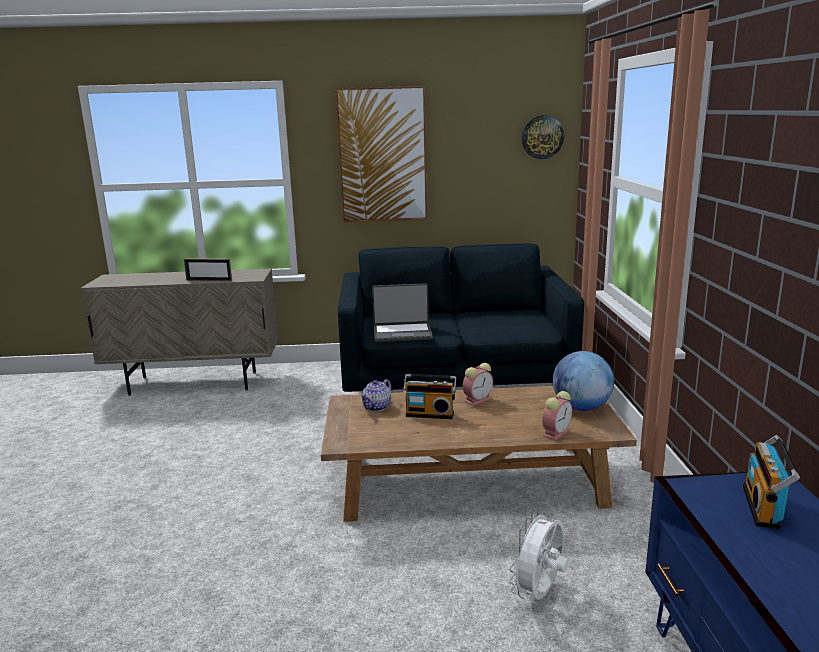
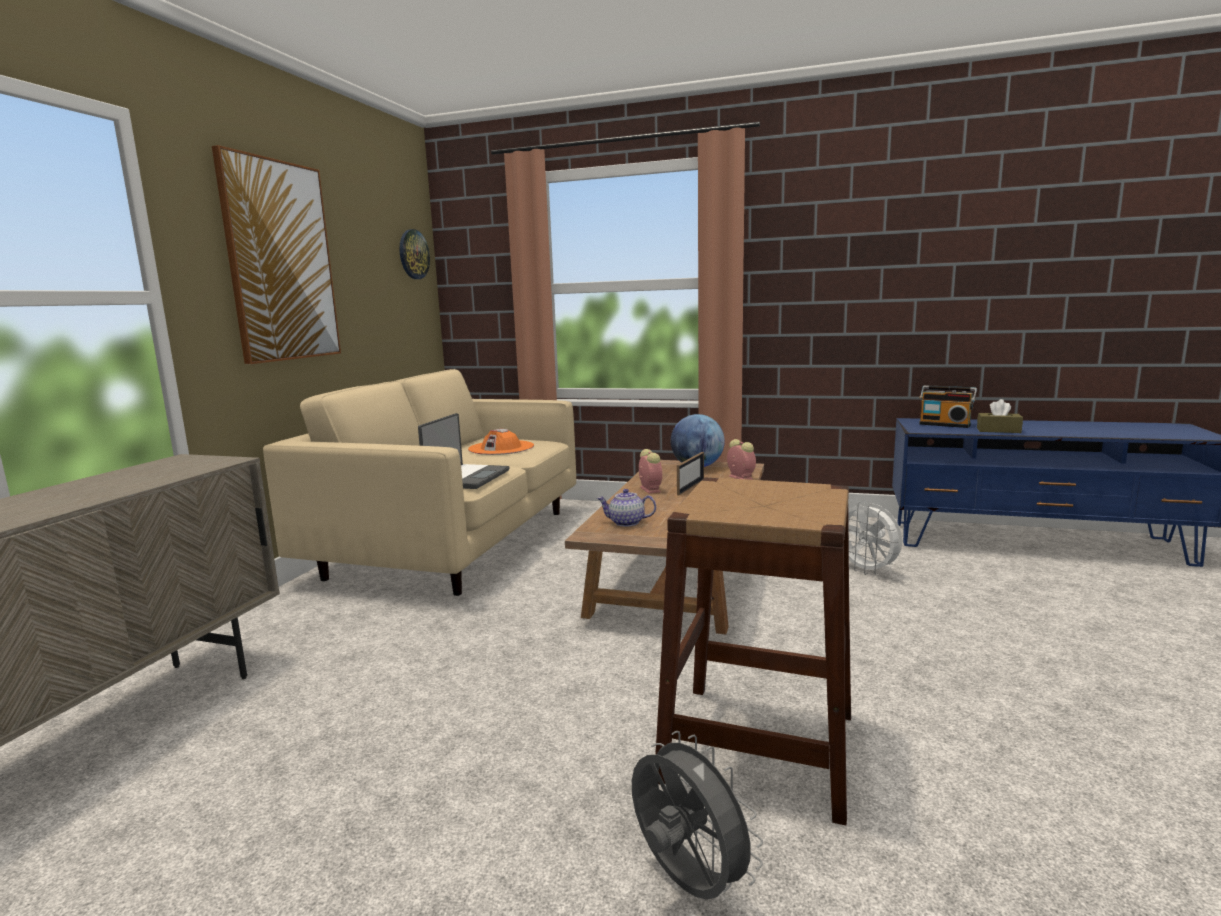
camera: 70 degrees left, 5 degrees down
(77, 545) = (686, 883): none -> grey fan
(189, 554) = (758, 746): none -> brown stool
(209, 280) = (154, 482): picture frame -> picture frame (690, 487)
(377, 407) = (626, 523): teapot -> teapot turned 135 degrees clockwise
(430, 414) = (665, 506): radio -> none
(454, 382) = (454, 543): blue sofa -> beige sofa
(503, 322) = (501, 448): none -> orange hat
(760, 553) = (998, 430): none -> brown tissue box

